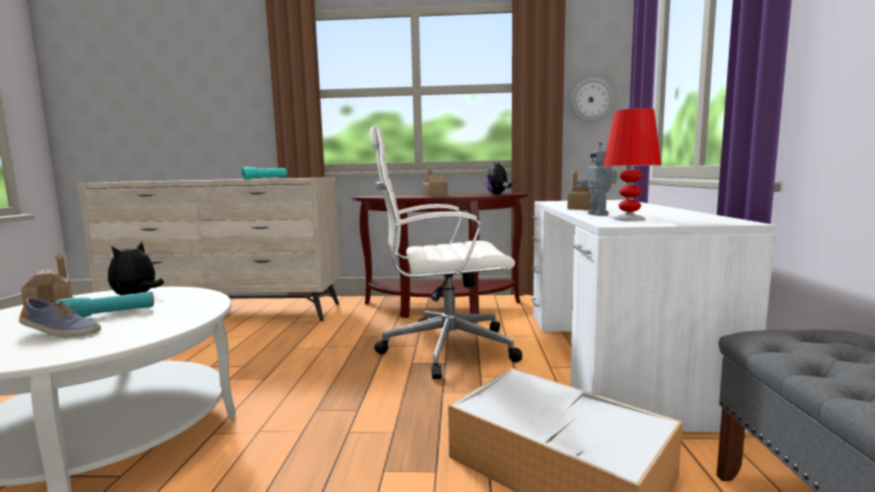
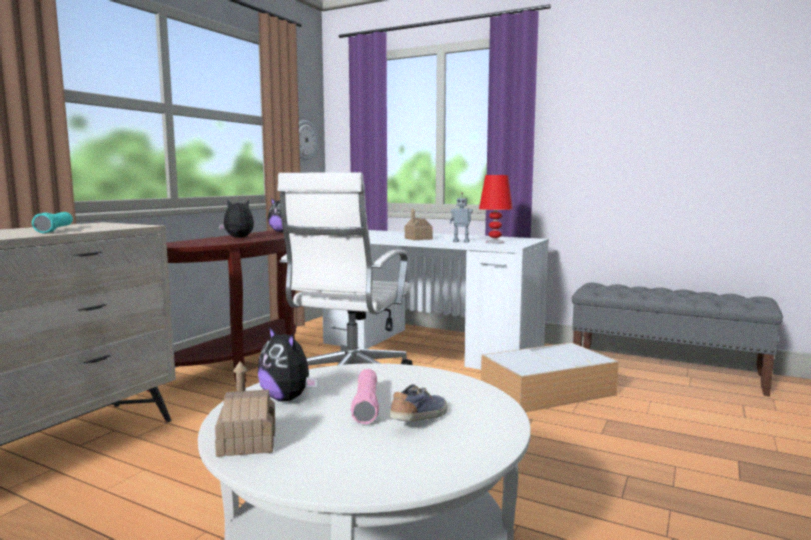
camera: 65 degrees left, 0 degrees up
(108, 314) = (366, 405): turquoise flashlight -> pink flashlight
(434, 195) = (238, 238): toy house -> plush toy

